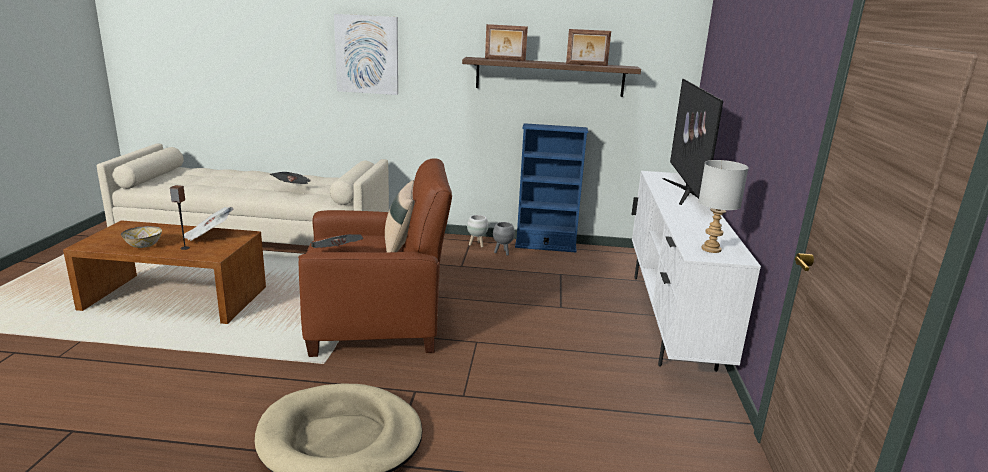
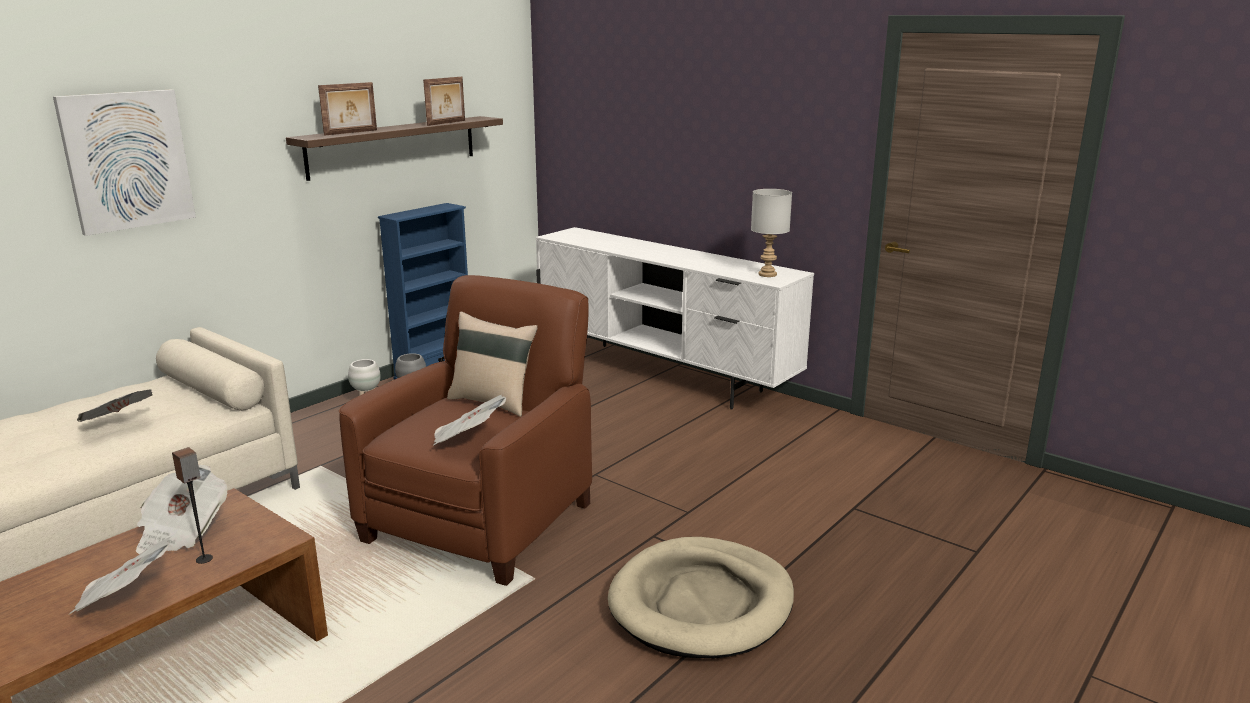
camera: 55 degrees left, 0 degrees up
(143, 245) = (125, 597): bowl -> newspaper
(686, 191) = (622, 242): television -> none

